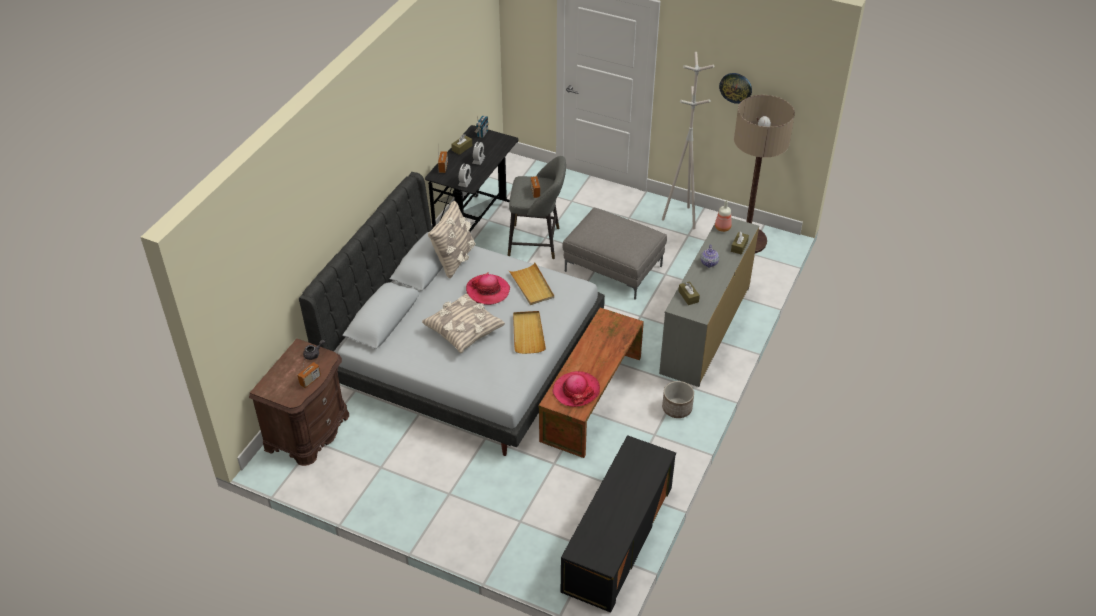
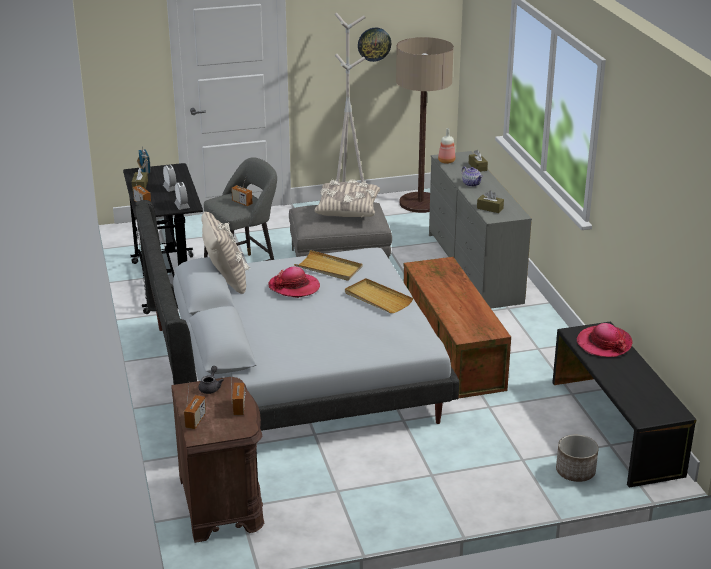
camera: 40 degrees left, 15 degrees down
(276, 375) = (195, 421): none -> radio
(464, 331) = (317, 321): beige pillow -> beige pillow (348, 211)
(576, 390) = (471, 320): hat -> hat (604, 343)
(677, 408) = (529, 324): planter -> planter (575, 472)

